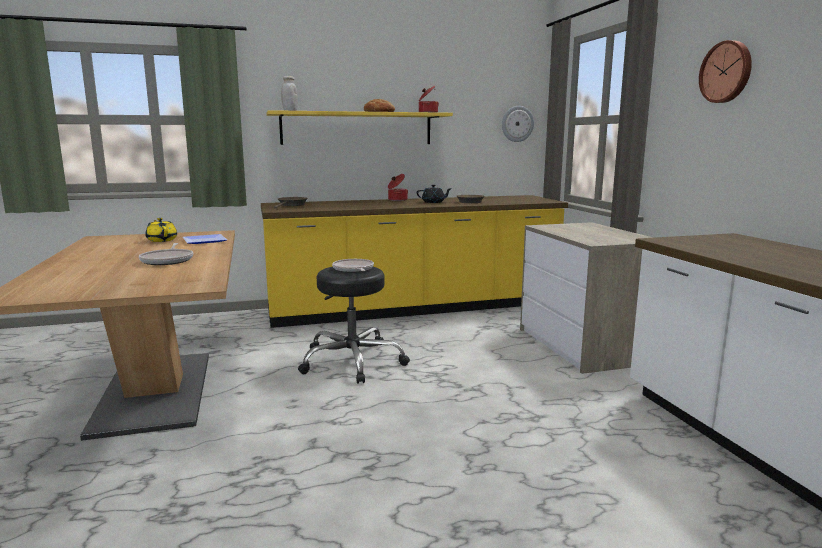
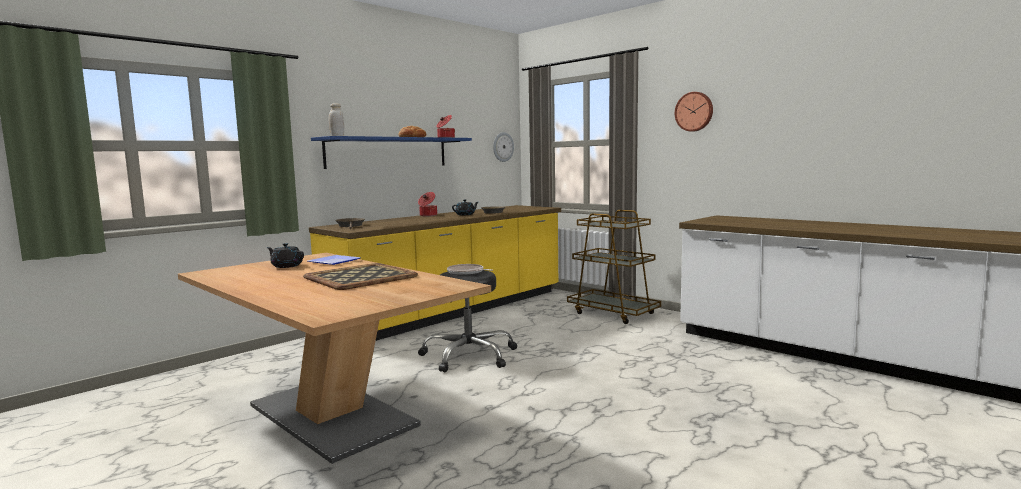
camera: 30 degrees left, 5 degrees down
(162, 240) = (286, 266): yellow teapot -> black teapot
(168, 260) = (361, 276): frying pan -> tray
(357, 128) = (388, 152): yellow shelf -> blue shelf
(584, 346) = (613, 313): dresser -> brown cart

